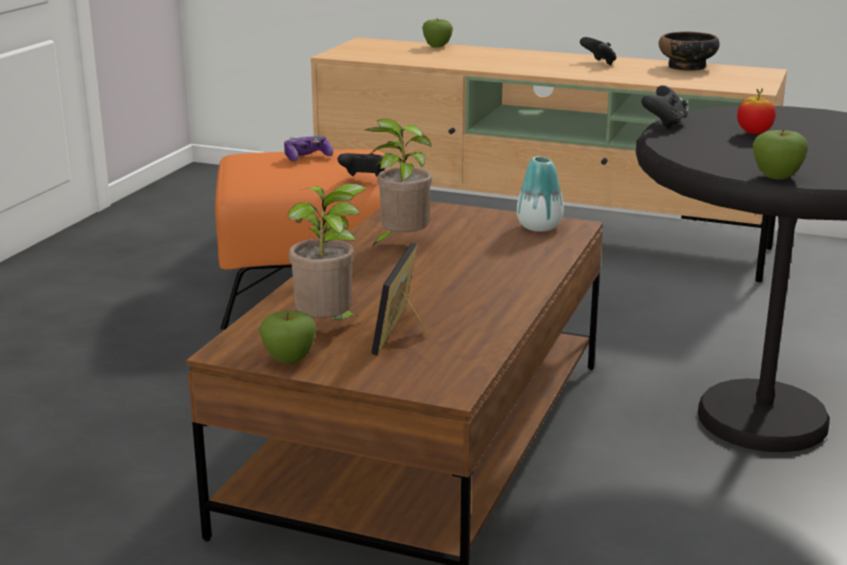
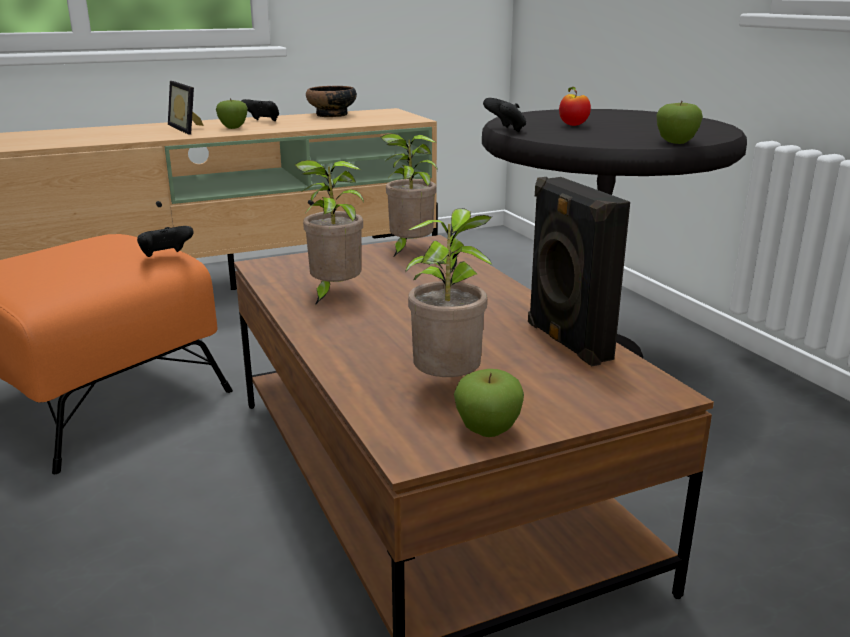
camera: 45 degrees left, 0 degrees up
(307, 157) = (66, 253): game controller -> none
(407, 332) = (517, 361): picture frame -> picture frame (190, 128)
(437, 46) = (87, 129): apple -> apple (233, 127)
(473, 335) = (565, 342): none -> black speaker
(539, 227) = (409, 250): vase -> potted plant

